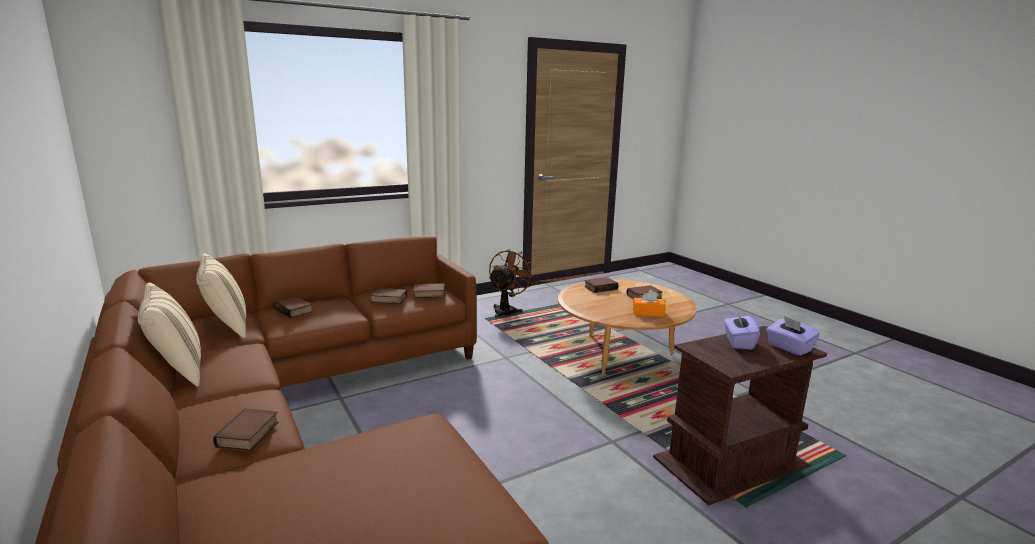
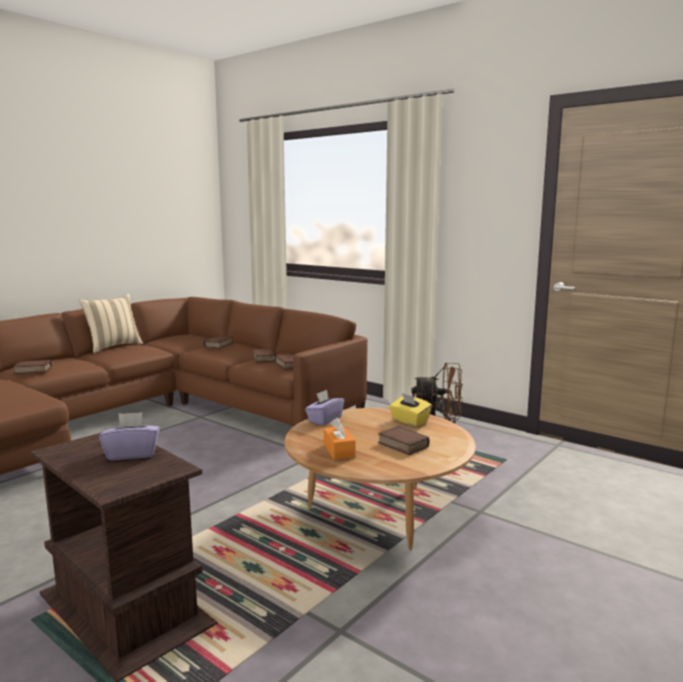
camera: 70 degrees right, 5 degrees down
(226, 327) = (185, 342): beige pillow -> none
(600, 287) = (409, 421): book -> yellow tissue box
(789, 348) = (116, 481): purple tissue box -> purple tissue box (324, 419)

